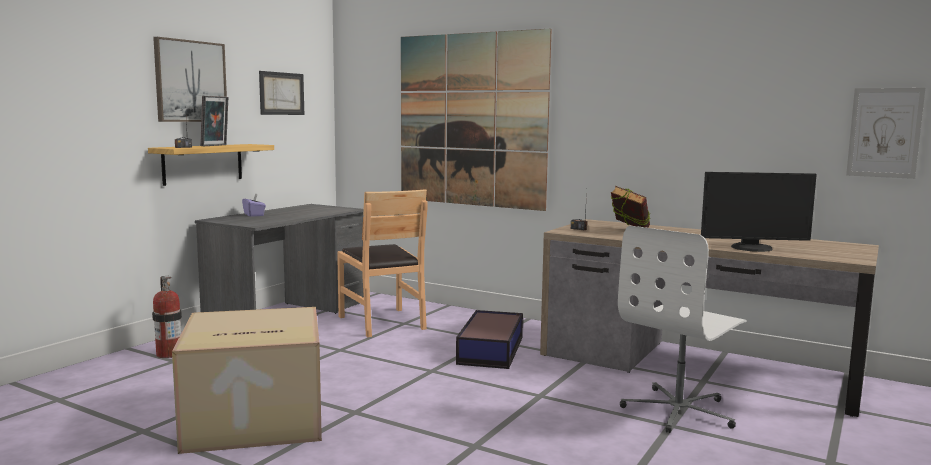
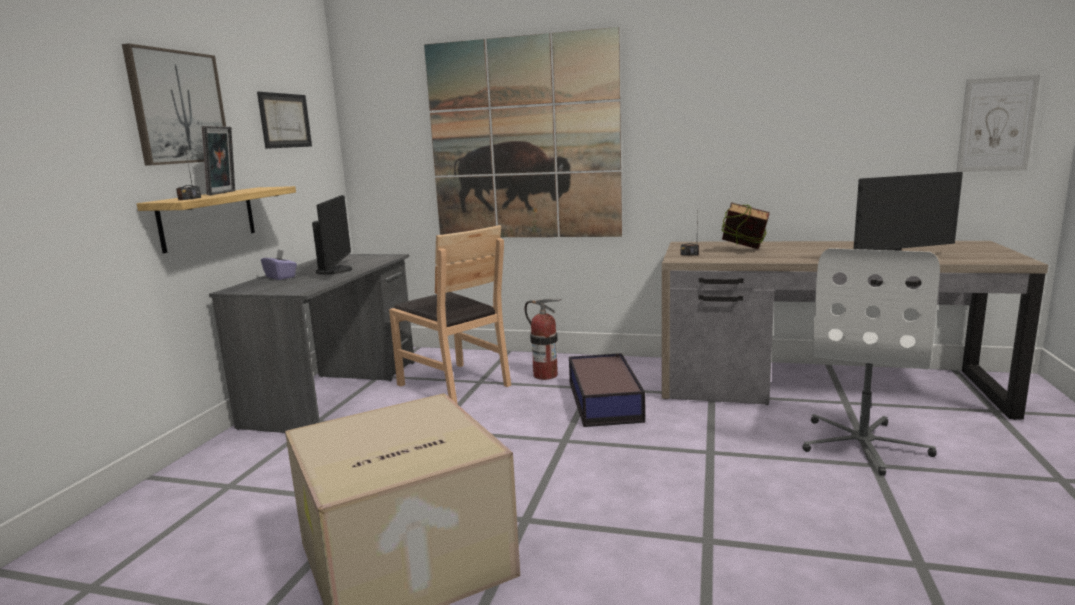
camera: 15 degrees left, 5 degrees up
(169, 354) = (215, 475): fire extinguisher -> fire extinguisher (545, 375)
(297, 214) = (336, 270): none -> monitor

